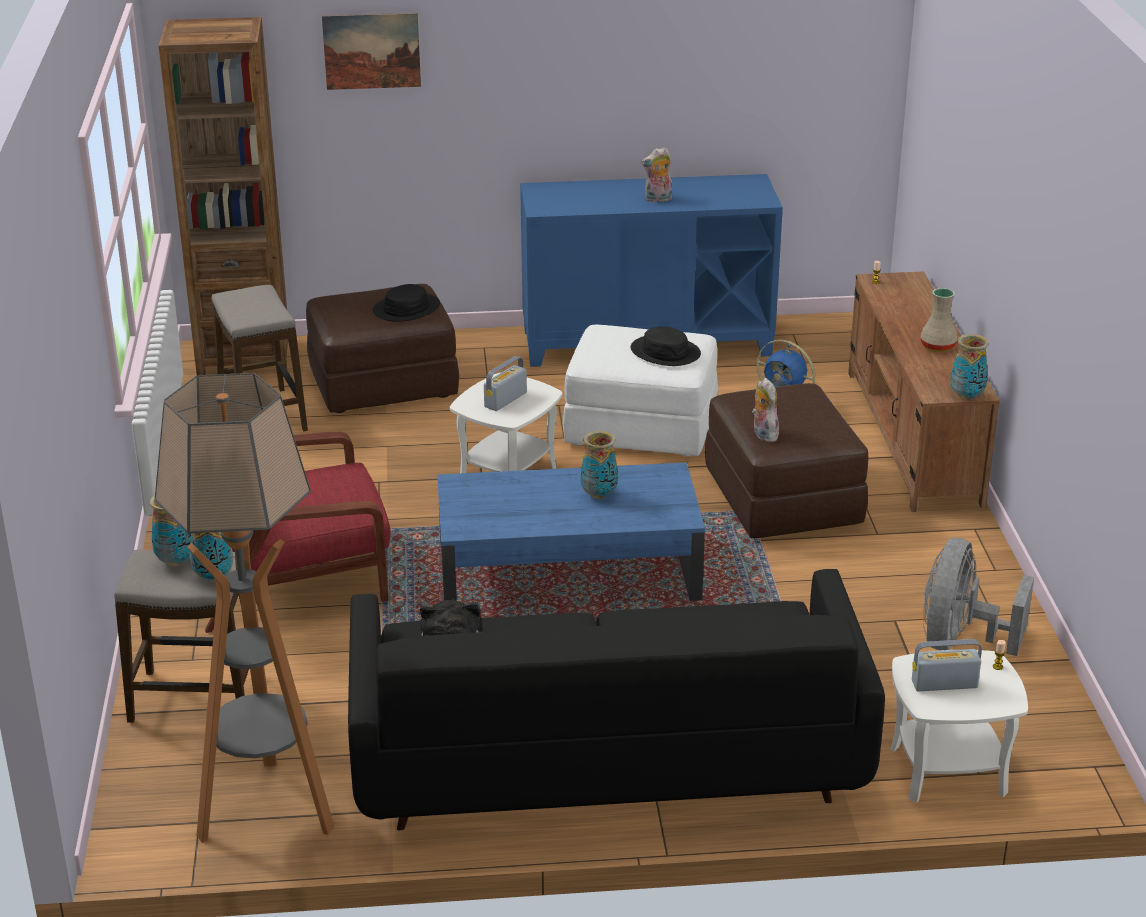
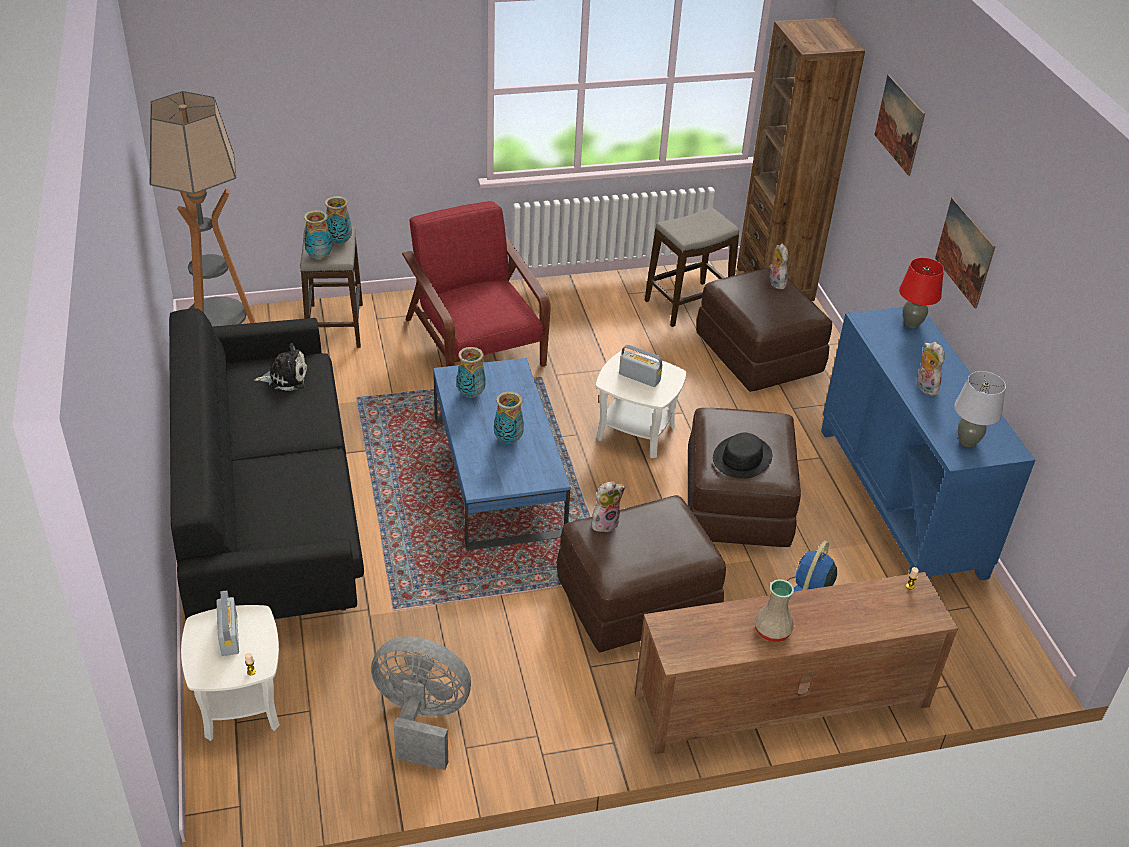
camera: 80 degrees right, 10 degrees up
(350, 299) = (775, 282): none -> plush toy
(406, 309) = (769, 311): black hat -> none
(553, 191) = (911, 324): none -> red table lamp
(559, 91) = (965, 252): none -> picture
(642, 427) = (737, 505): white ottoman -> brown ottoman
(741, 194) = (967, 442): none -> grey table lamp
(966, 396) = (666, 648): vase -> vase (471, 394)

